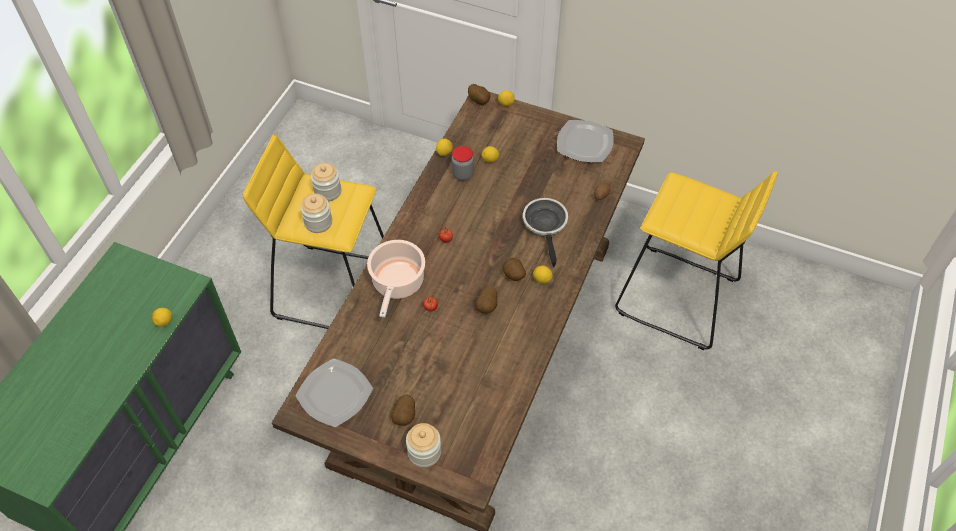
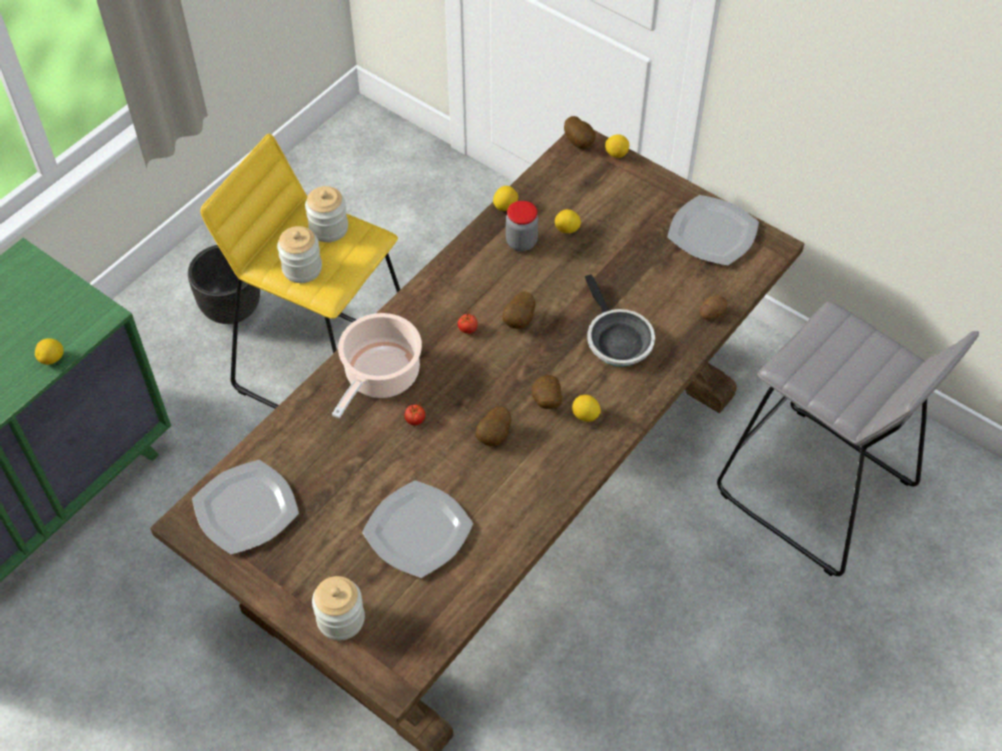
camera: 15 degrees right, 0 degrees up
(254, 263) = (232, 309): none -> black planter
(405, 416) = (331, 563): potato -> potato (520, 321)
(457, 380) = (419, 530): none -> plate
(546, 225) = (616, 339): frying pan -> frying pan turned 150 degrees clockwise
(677, 298) = (816, 491): yellow stool -> grey stool

